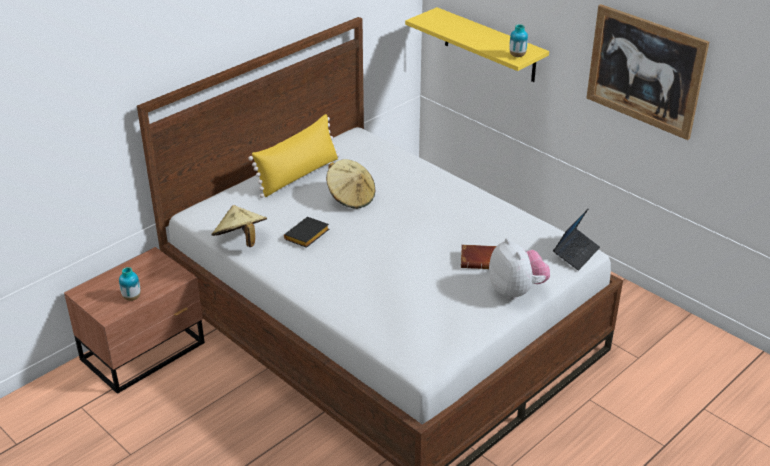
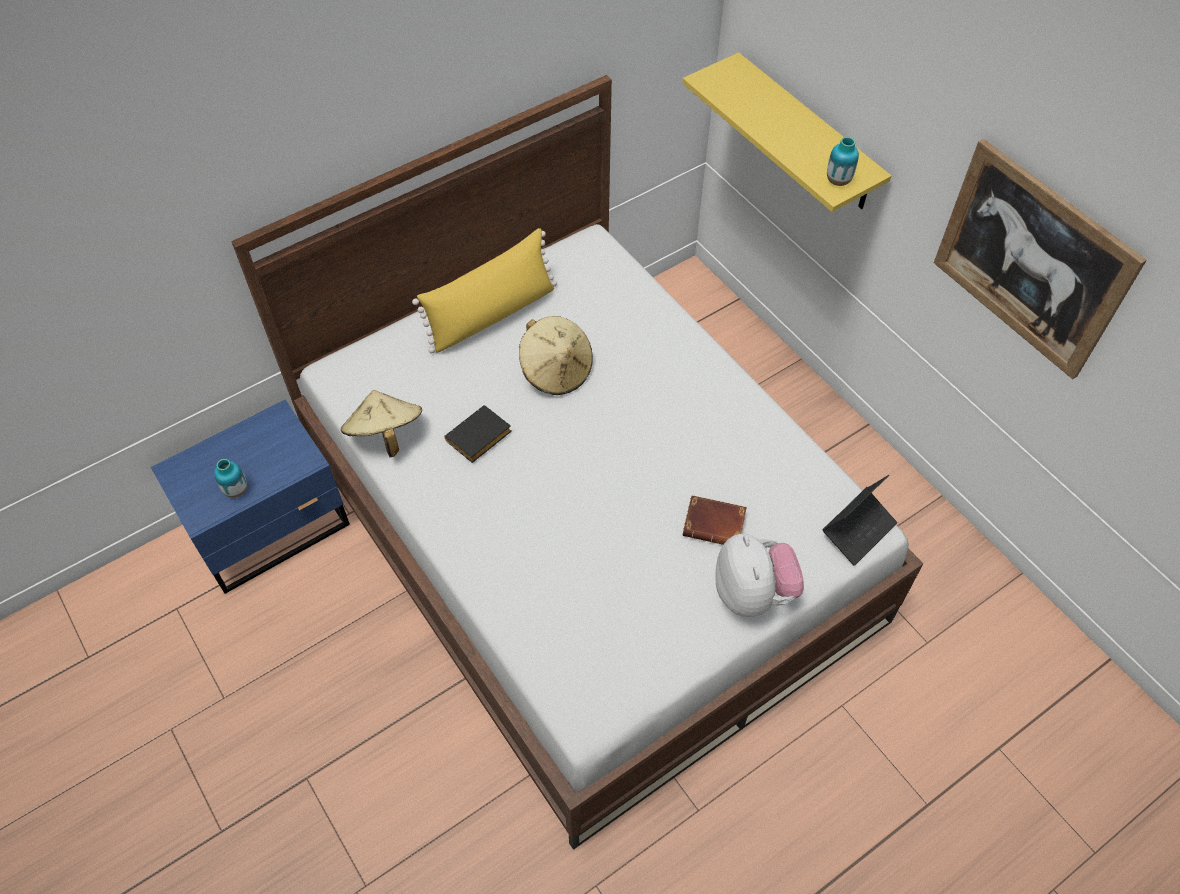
camera: 10 degrees right, 20 degrees up
(145, 351) = (272, 528): brown nightstand -> blue nightstand

